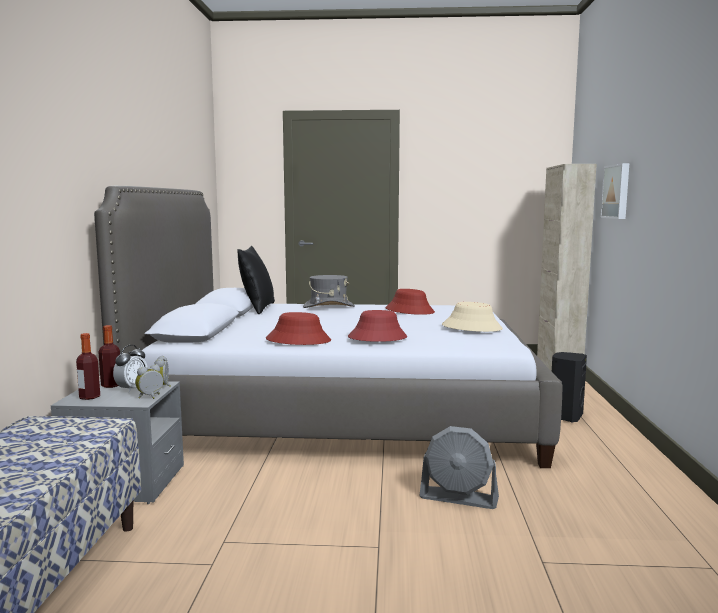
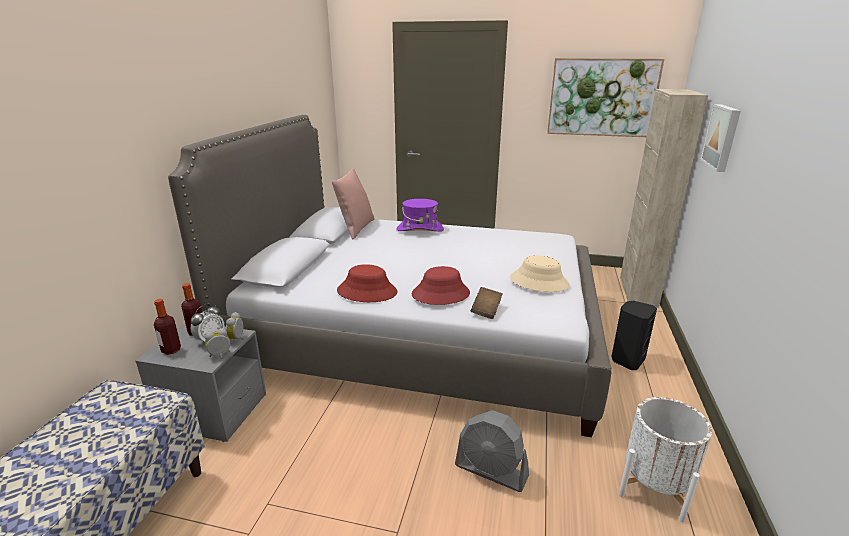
camera: 10 degrees right, 15 degrees up
(257, 308) = (356, 228): black pillow -> pink pillow
(328, 307) = (420, 229): grey hat -> purple hat
(409, 311) = (492, 242): red hat -> none
(429, 344) = (486, 310): none -> brown book
(496, 180) = (602, 97): none -> picture
(623, 494) = (654, 487): none -> white planter

